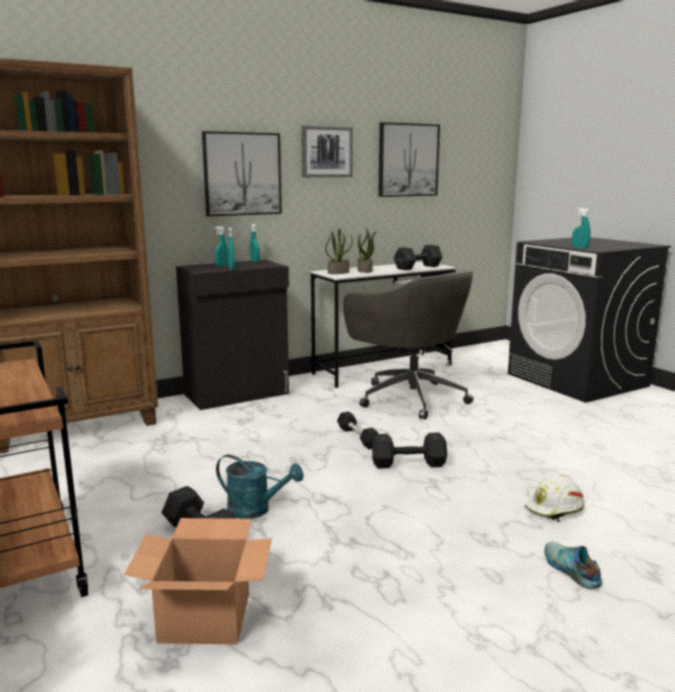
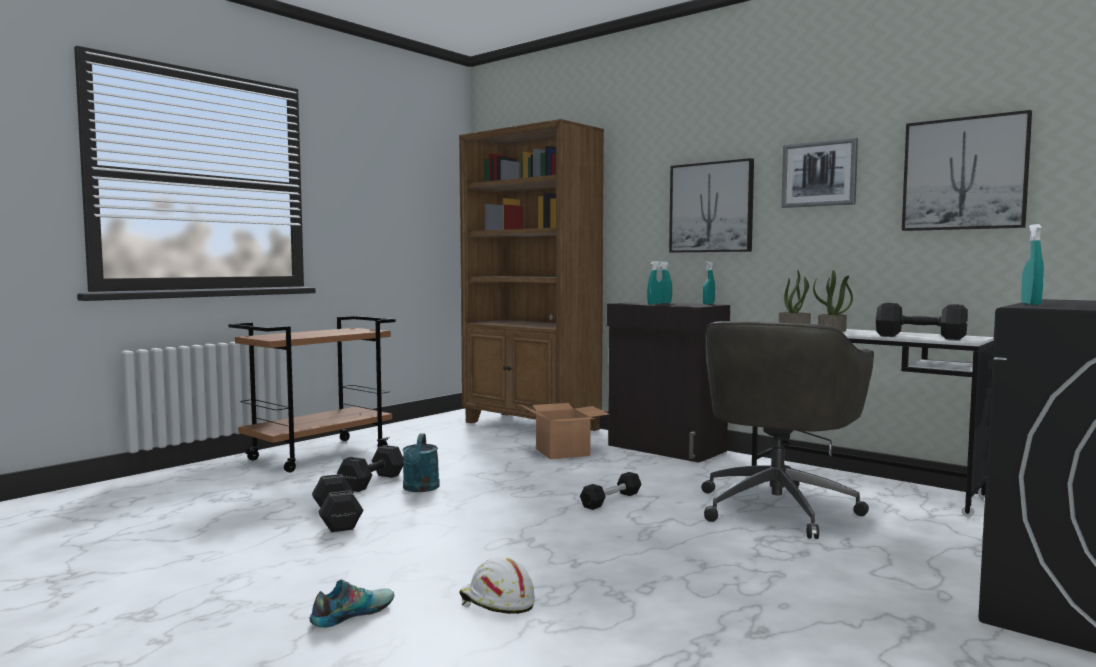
camera: 70 degrees right, 10 degrees down
(203, 618) = (263, 499): cardboard box -> cardboard box (561, 452)
(406, 463) = (562, 525): black dumbbell -> black dumbbell (337, 518)

